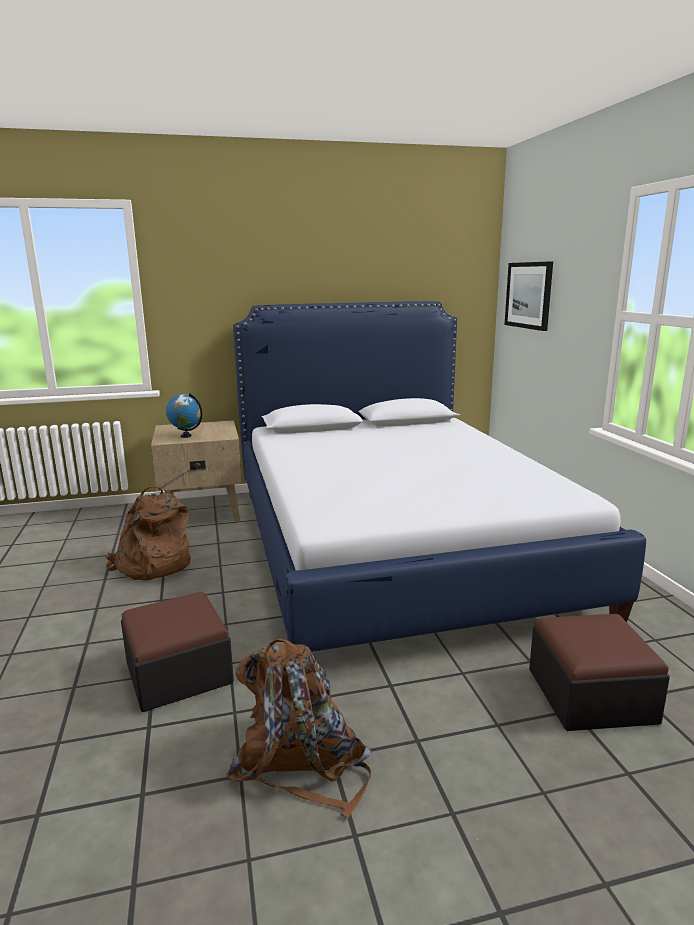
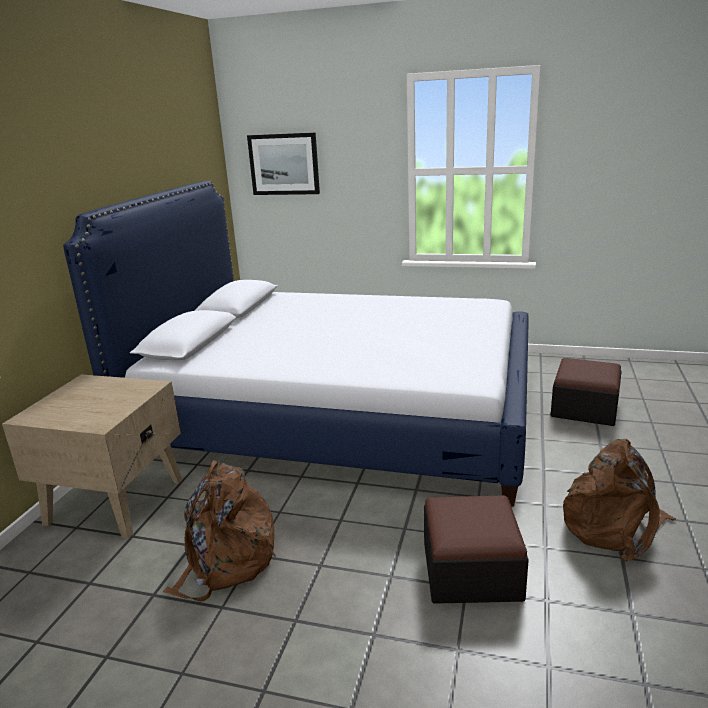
camera: 60 degrees left, 5 degrees up
(186, 436) = (103, 408): globe -> none

